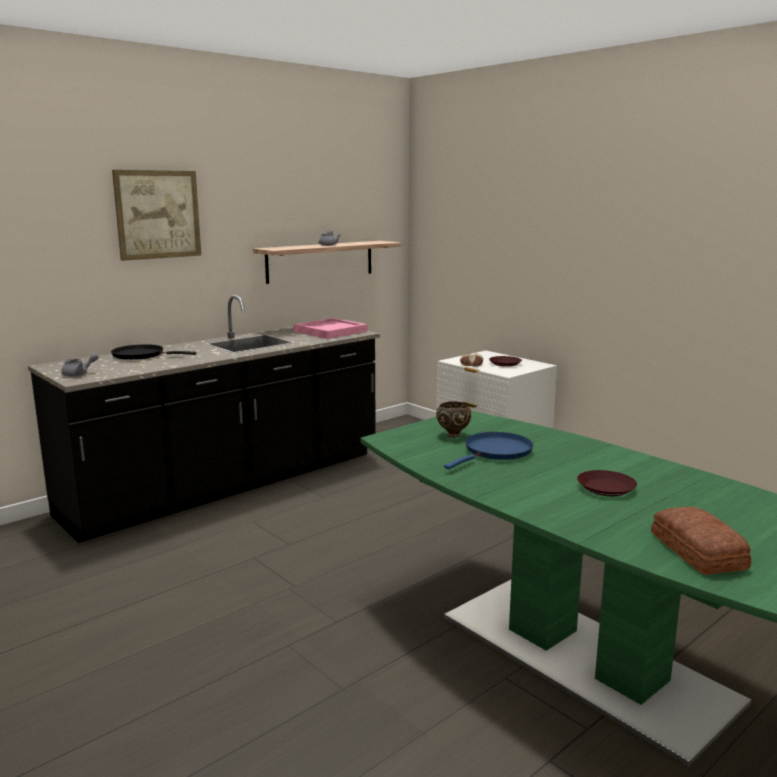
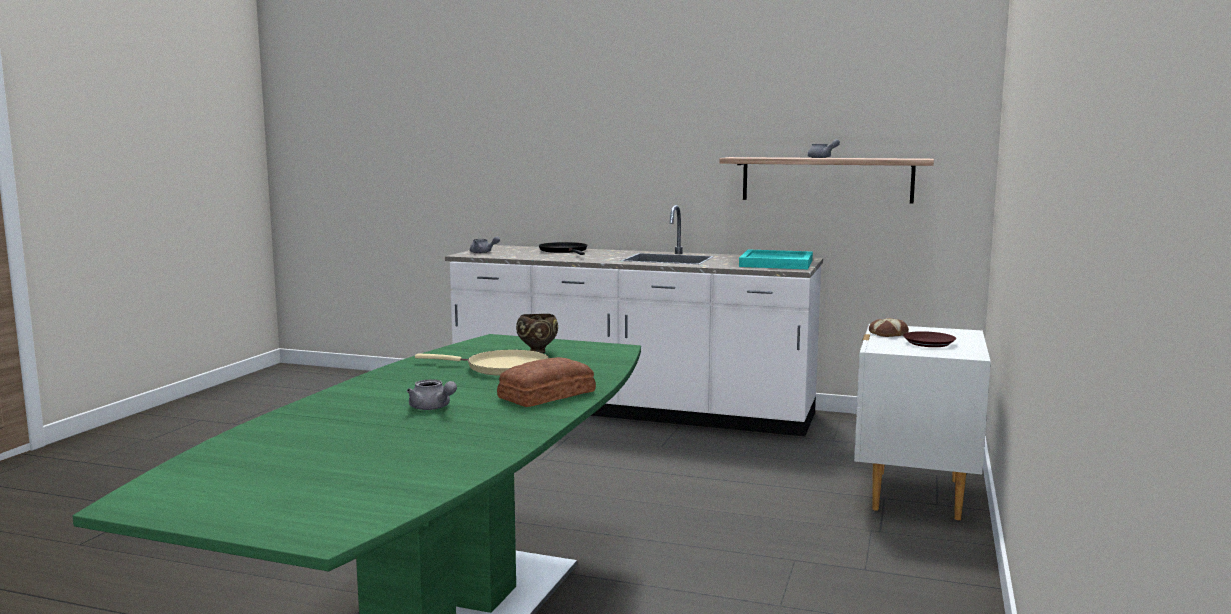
camera: 60 degrees right, 5 degrees down
(158, 214) = (621, 116): picture -> none
(229, 484) = (632, 410): black counter -> white counter
(330, 331) = (777, 263): pink tray -> turquoise tray
(495, 452) = (501, 368): blue frying pan -> beige frying pan
(606, 487) = (432, 408): brown plate -> grey teapot
(696, 551) = (270, 447): bread -> bread (544, 395)

